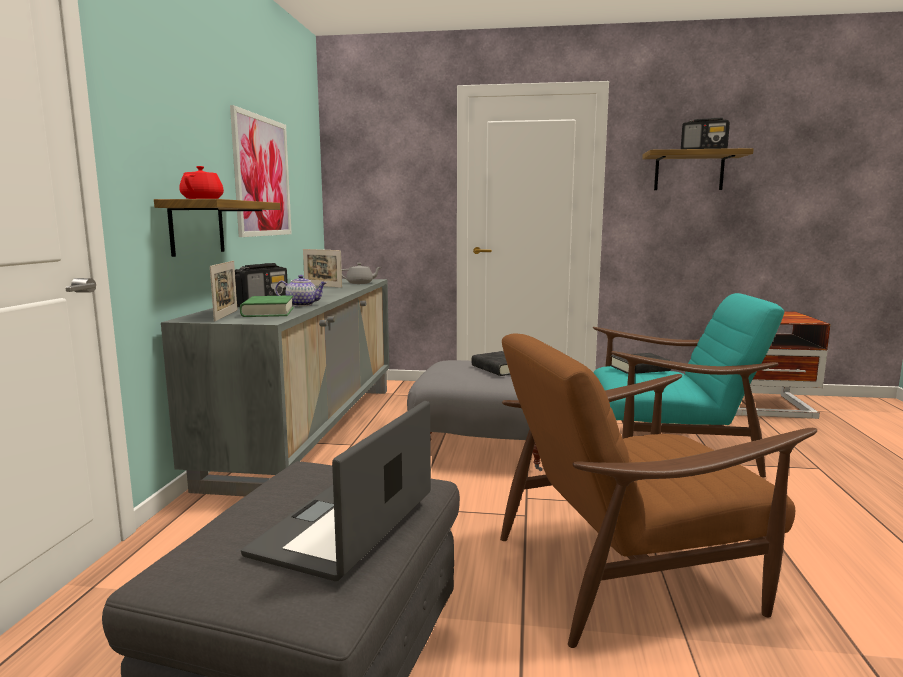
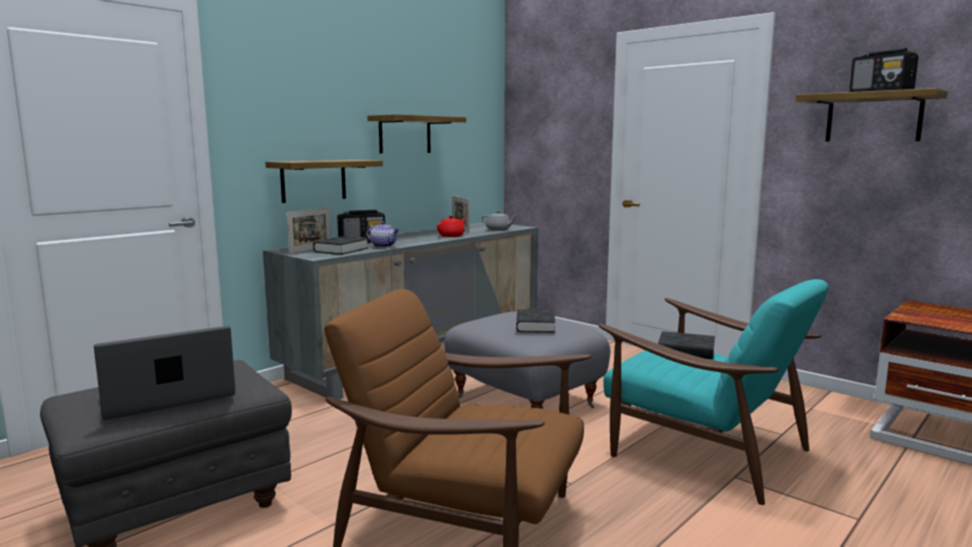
camera: 35 degrees right, 0 degrees up
(203, 199) = (299, 161): red teapot -> red teapot (451, 236)
(262, 176) = (405, 135): picture -> shelf
(268, 312) = (341, 250): green book -> black book

